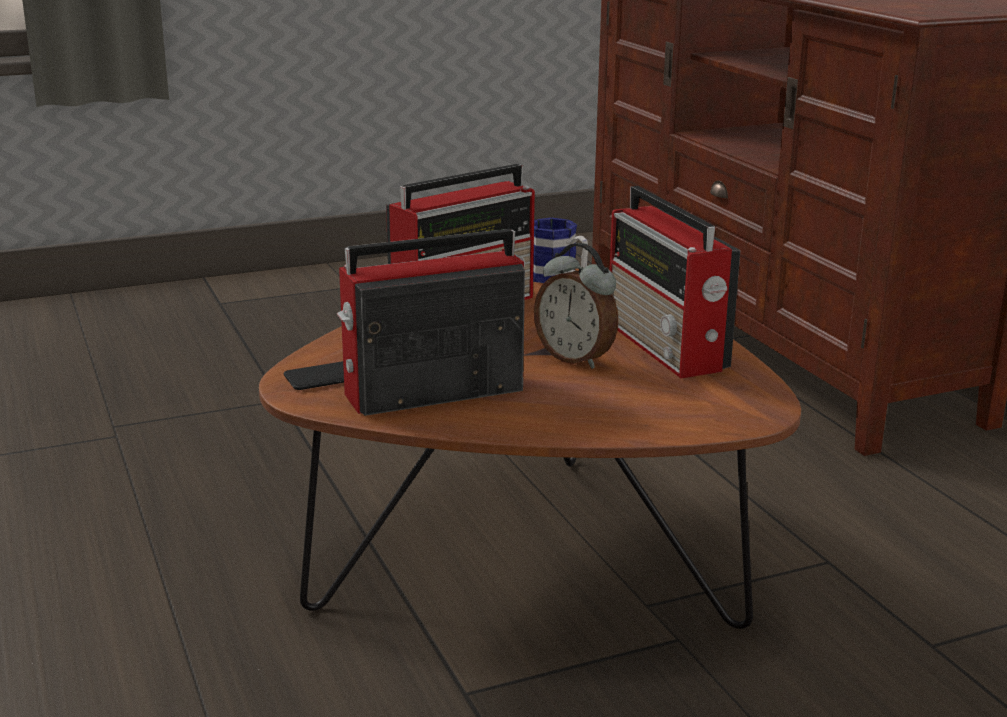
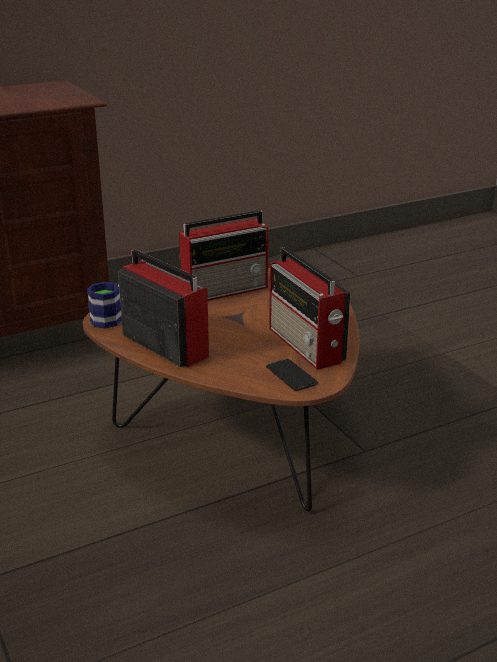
camera: 95 degrees left, 5 degrees up
(576, 359) = (248, 311): alarm clock -> none

